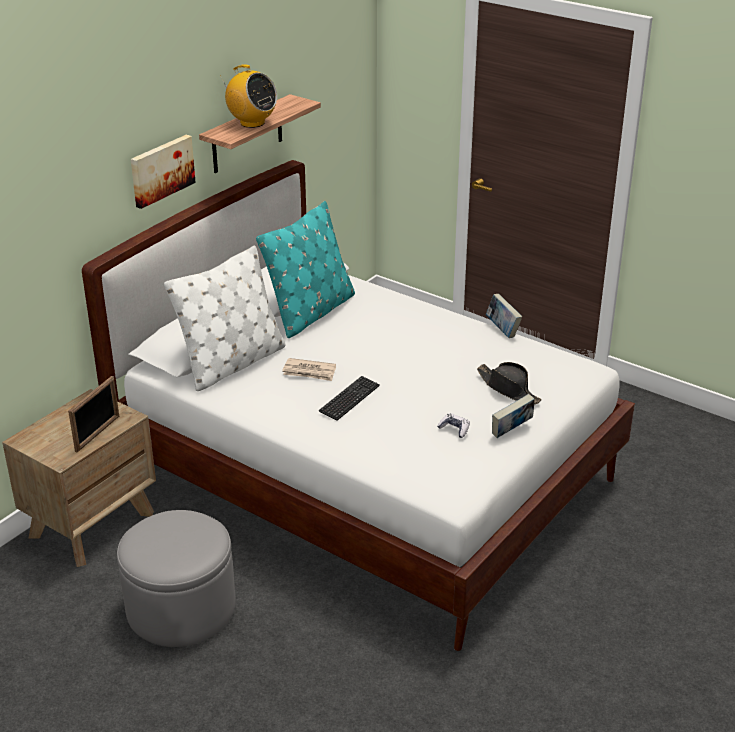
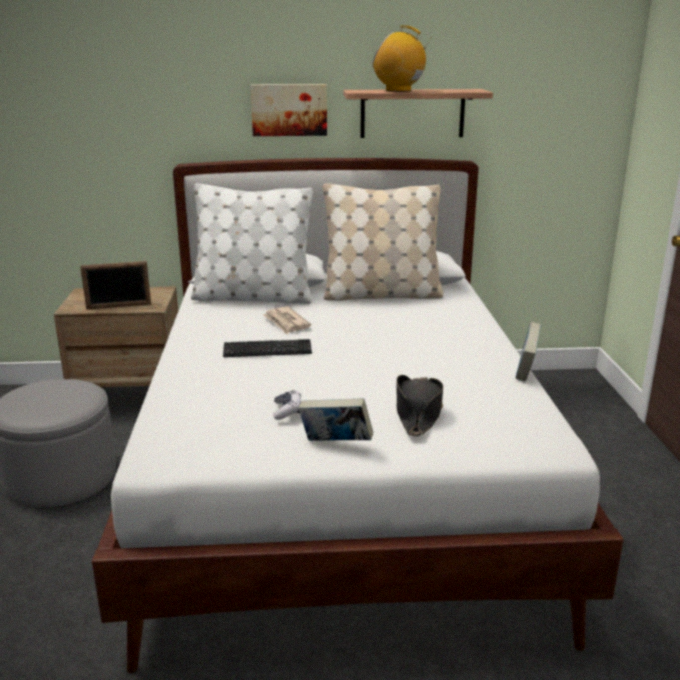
camera: 50 degrees right, 10 degrees down
(252, 123) = (399, 90): radio -> radio turned 120 degrees clockwise
(311, 312) = (381, 295): turquoise pillow -> beige pillow

